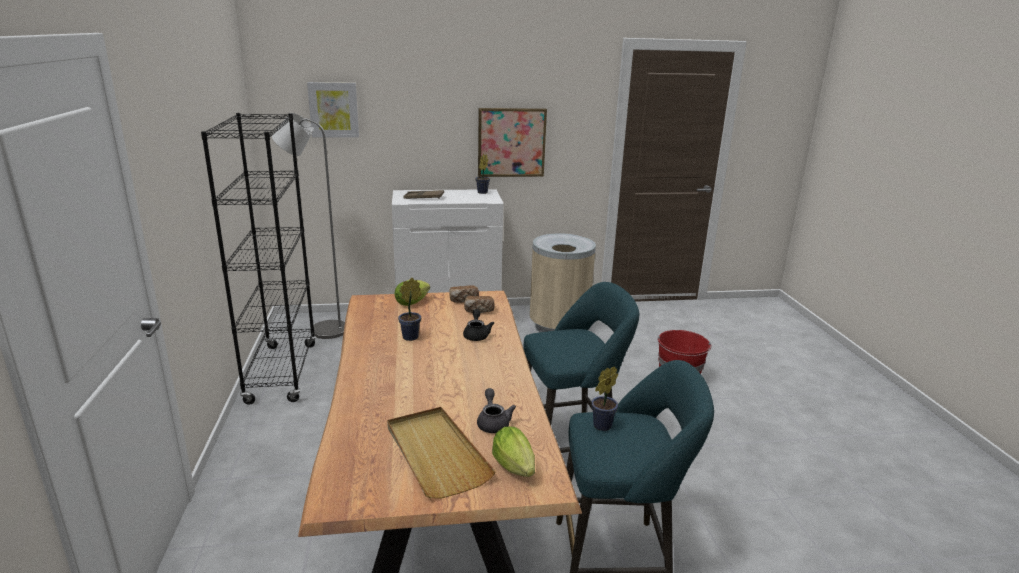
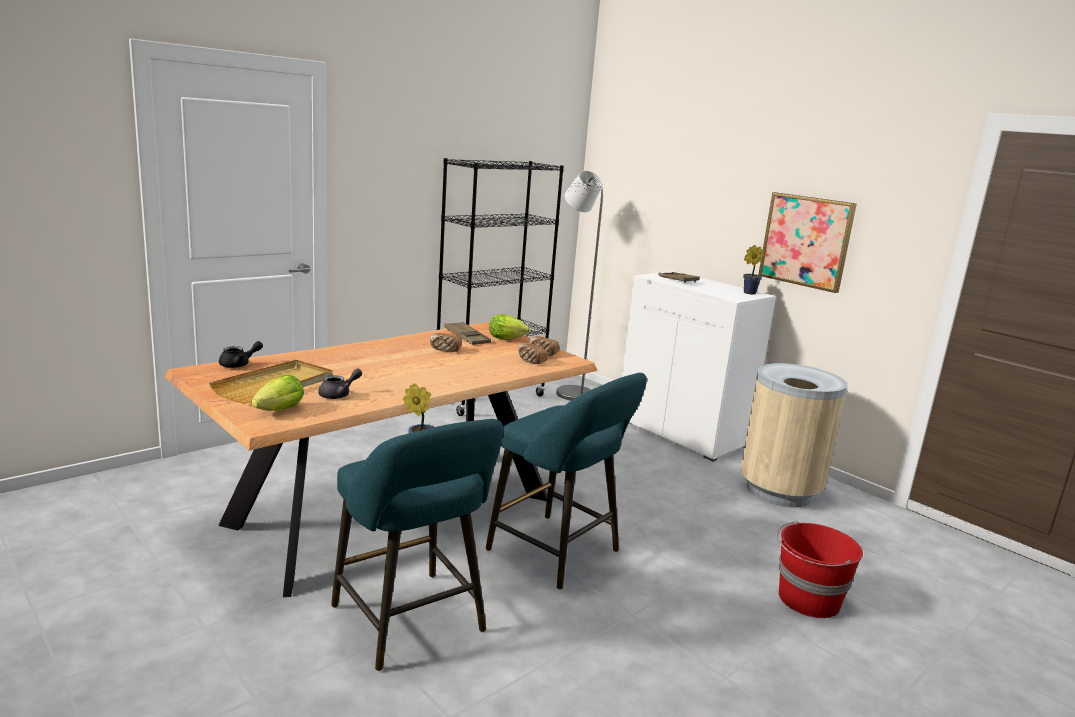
camera: 55 degrees right, 5 degrees down
(333, 110) = (642, 177): picture -> none
(387, 317) = (467, 337): none -> brown tray
(412, 336) = (445, 349): potted plant -> bread
(476, 335) = (482, 367): black teapot -> black teapot (239, 364)

